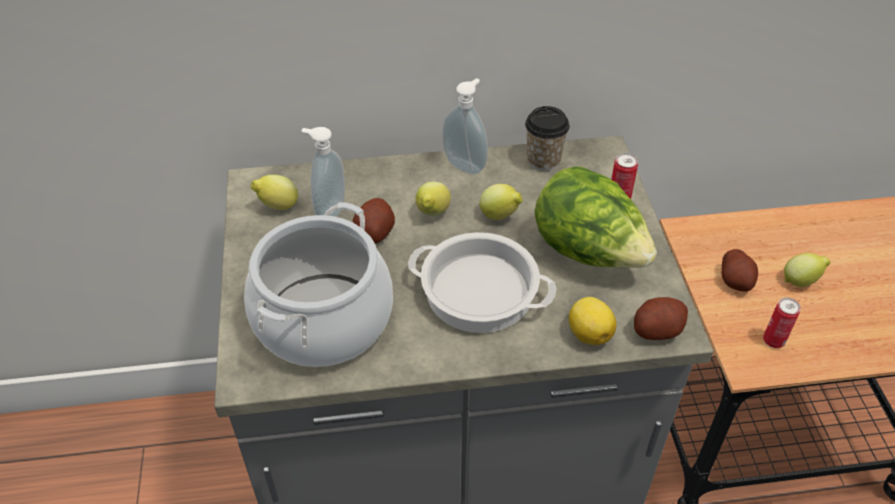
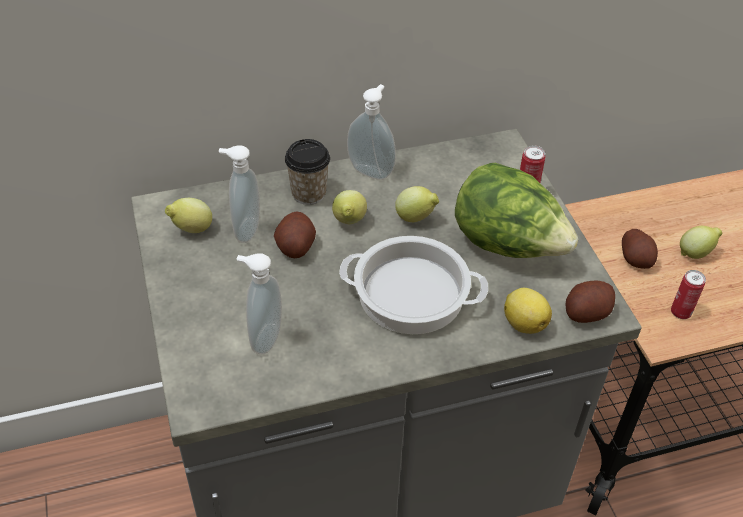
camera: 10 degrees left, 0 degrees up
(324, 319) = (264, 338): cooking pot -> soap dispenser
(543, 160) = (446, 159): cup -> cup (308, 193)

